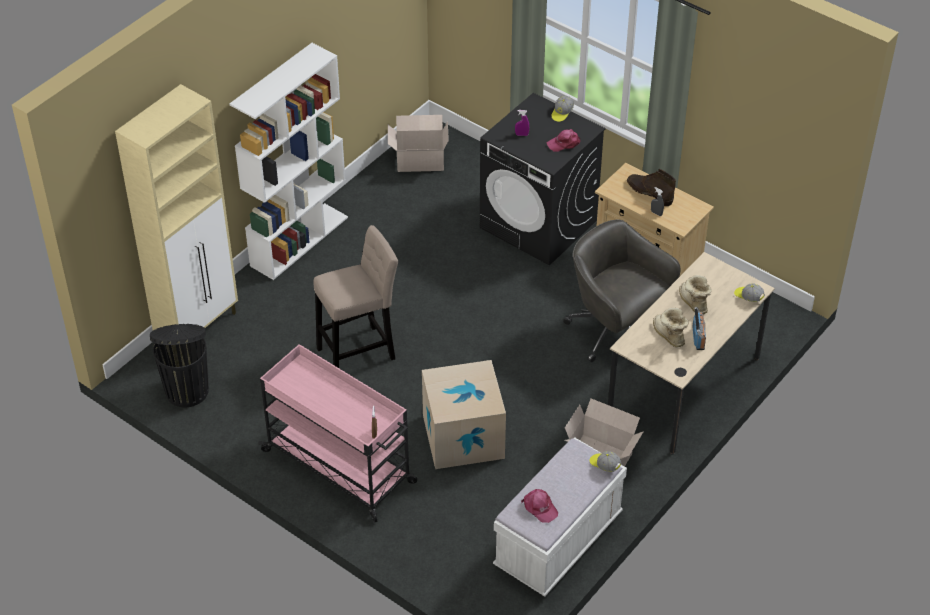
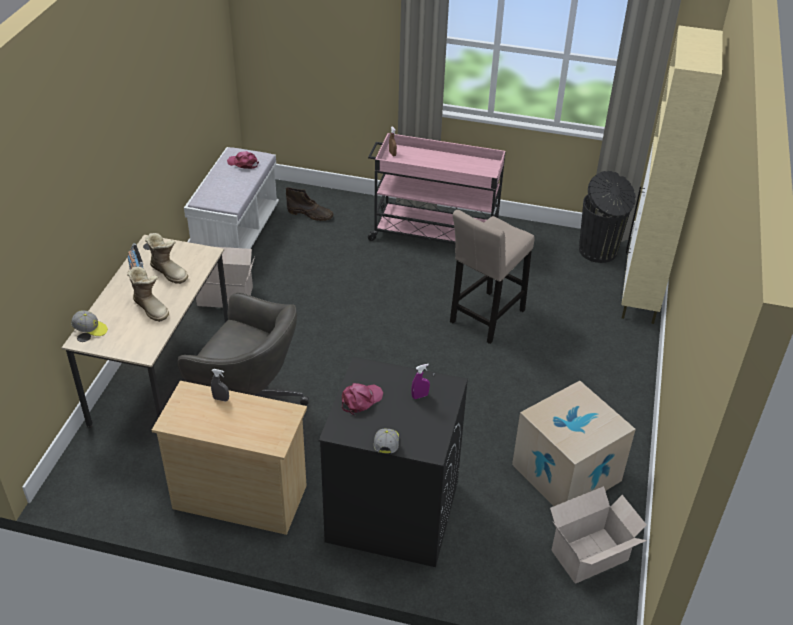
camera: 155 degrees right, 5 degrees down
(299, 241) = (632, 404): white bookcase -> none
(463, 436) = (350, 280): cardboard box -> cardboard box (566, 472)
(604, 465) = (202, 199): cap -> none
(649, 192) = (238, 423): brown boot -> brown boot (310, 214)

